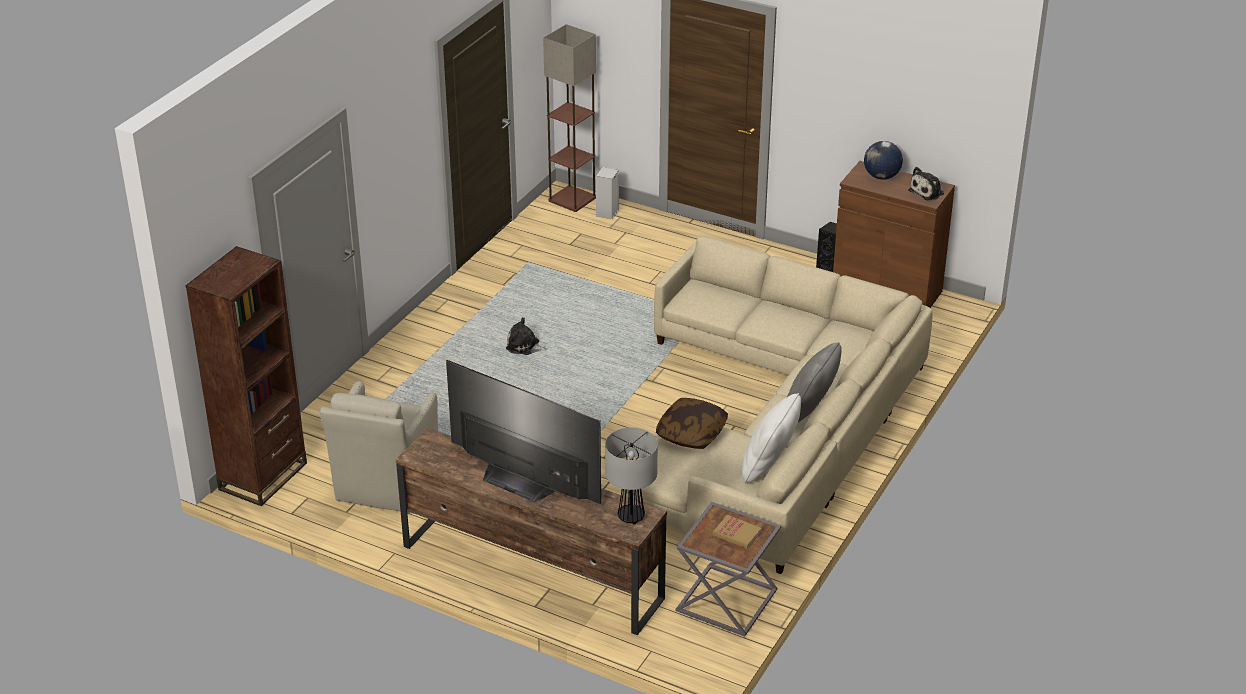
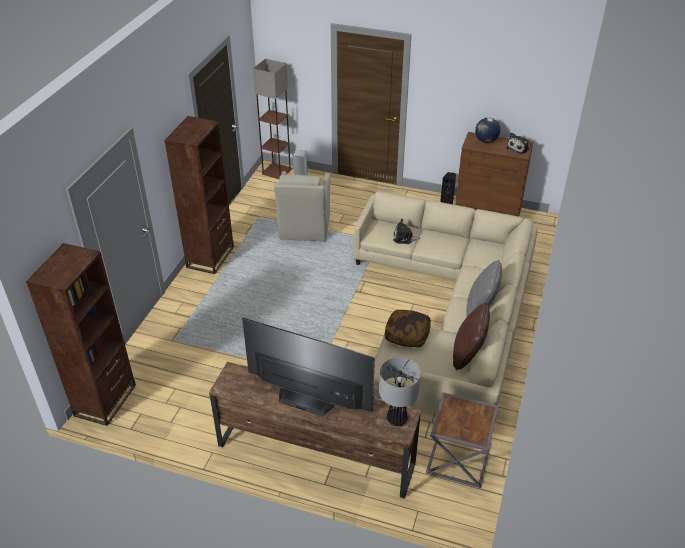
camera: 10 degrees left, 5 degrees up
(386, 484) = (196, 395): beige armchair -> beige armchair (304, 228)
(444, 311) = (210, 257): none -> brown bookcase
(524, 346) = (269, 276): plush toy -> plush toy (404, 238)
(737, 533) = (469, 417): book -> none
(769, 466) = (468, 354): white pillow -> brown pillow

